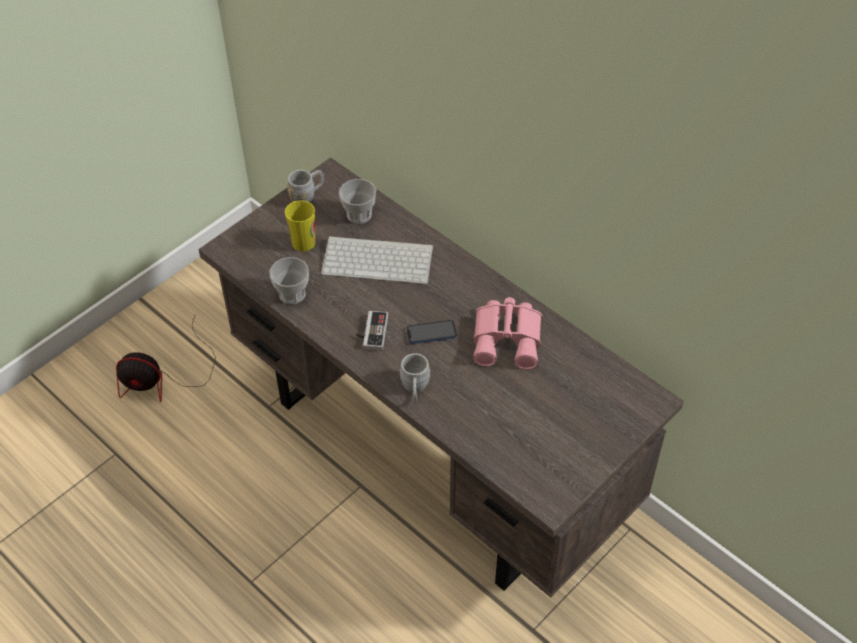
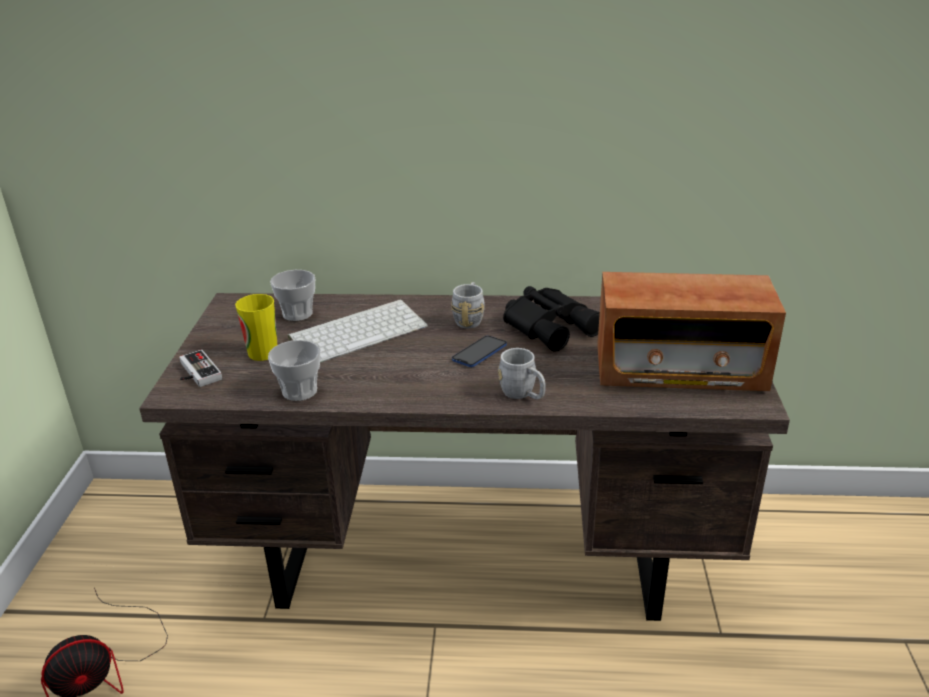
camera: 40 degrees left, 20 degrees down
(307, 196) = (225, 323): grey mug -> grey mug (469, 318)
(371, 332) = (421, 379): game controller -> game controller (195, 373)
(508, 338) = (551, 326): pink binoculars -> black binoculars
(539, 440) = (679, 371): none -> radio

